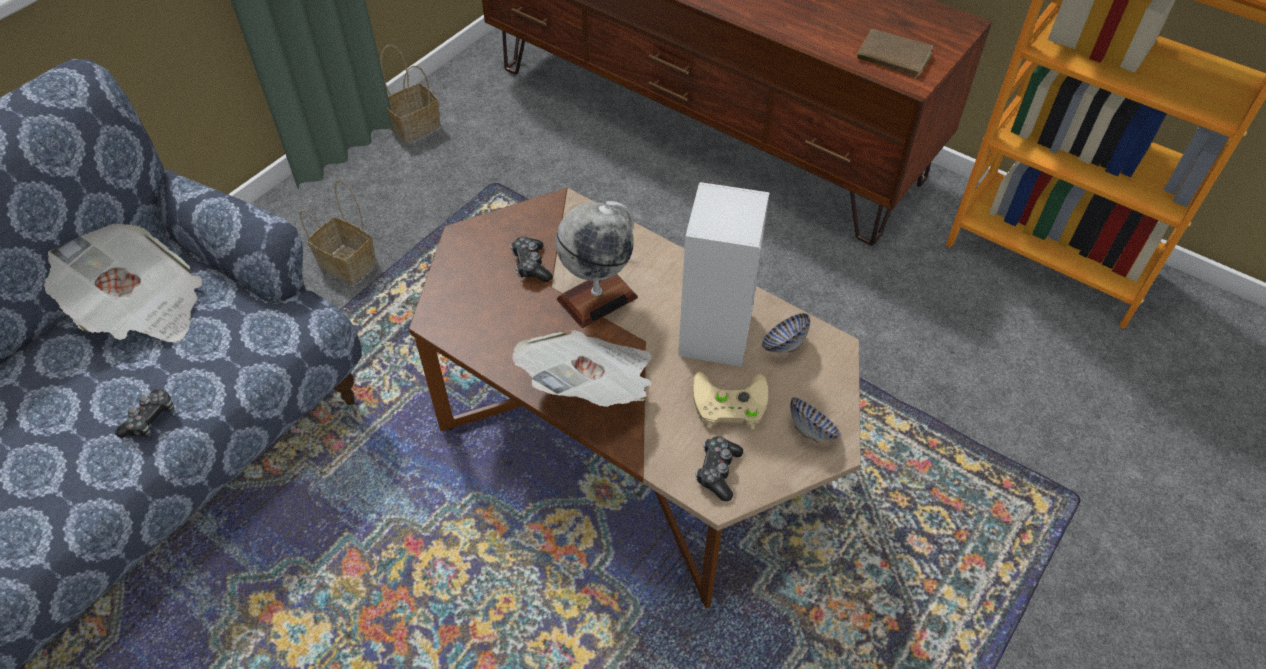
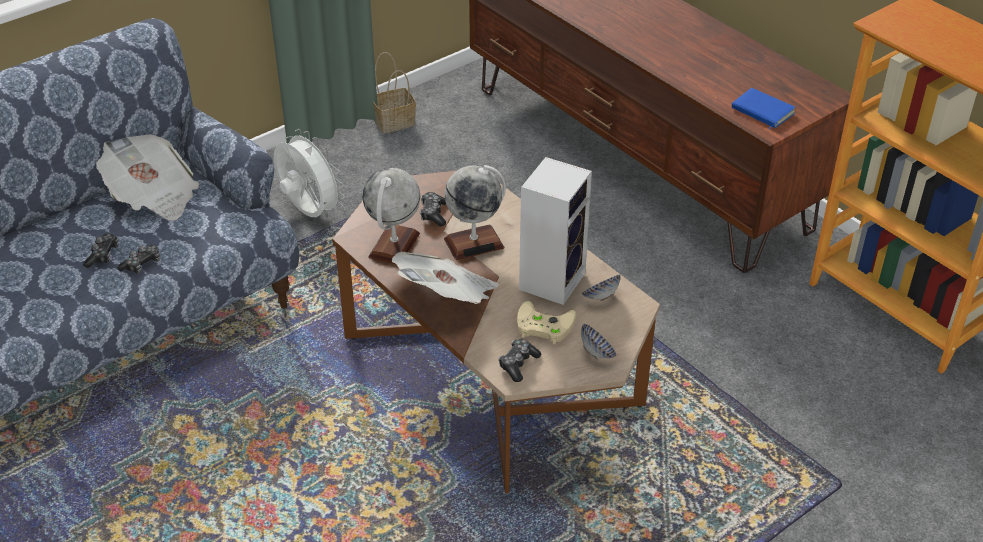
camera: 15 degrees right, 10 degrees down
(89, 416) = (103, 255): none -> game controller
(345, 264) = (309, 212): basket -> white fan
(495, 322) = (394, 245): none -> globe
(892, 58) = (761, 112): brown book -> blue book

